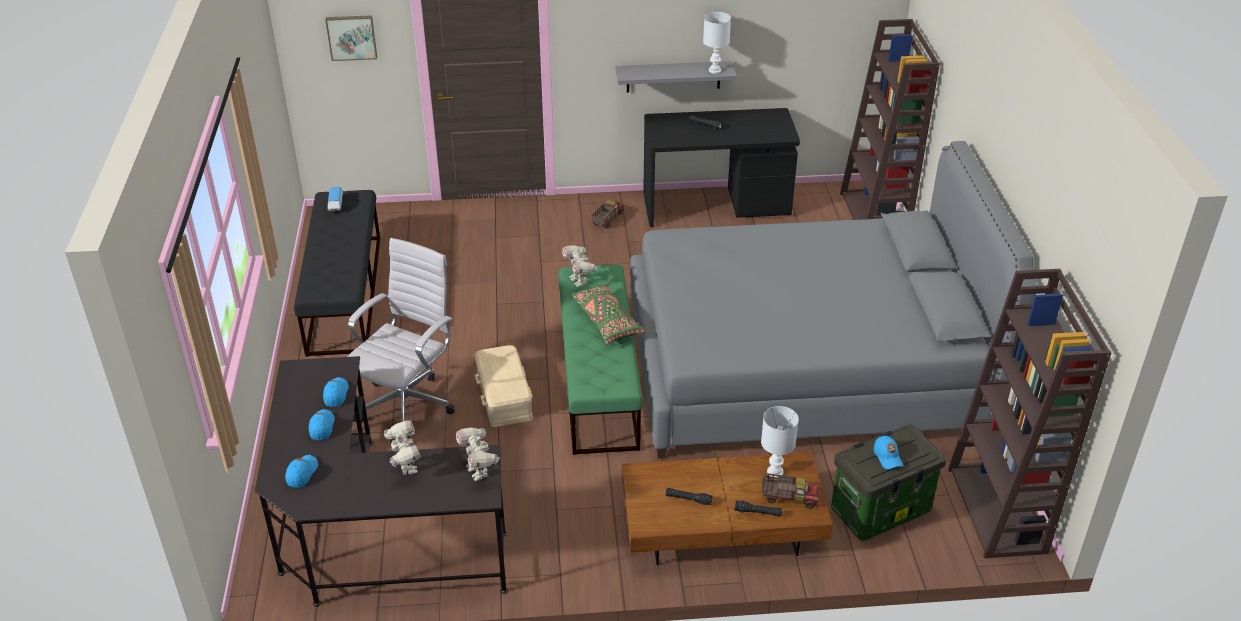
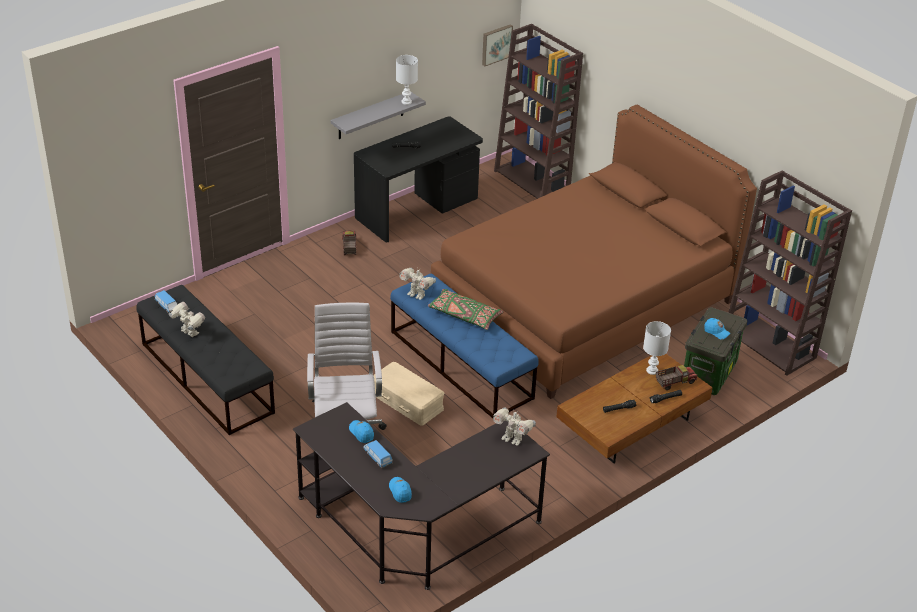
camera: 35 degrees left, 0 degrees up
(322, 427) = (377, 457): blue cap -> toy car
(351, 37) = (131, 158): picture -> picture (496, 44)
(406, 467) = (463, 457): toy robot -> toy robot (189, 333)
(598, 380) = (461, 365): green bench -> blue bench
(803, 368) = (583, 303): grey bed -> brown bed

